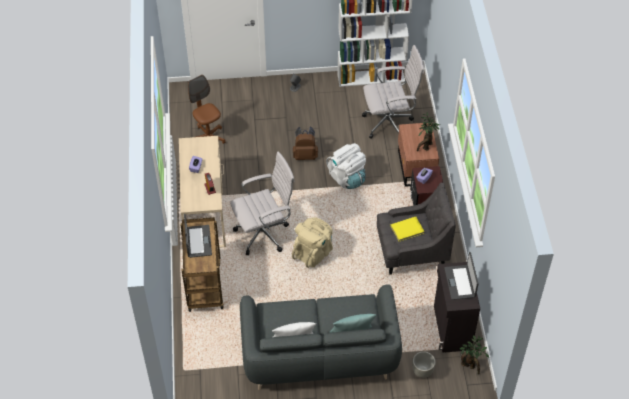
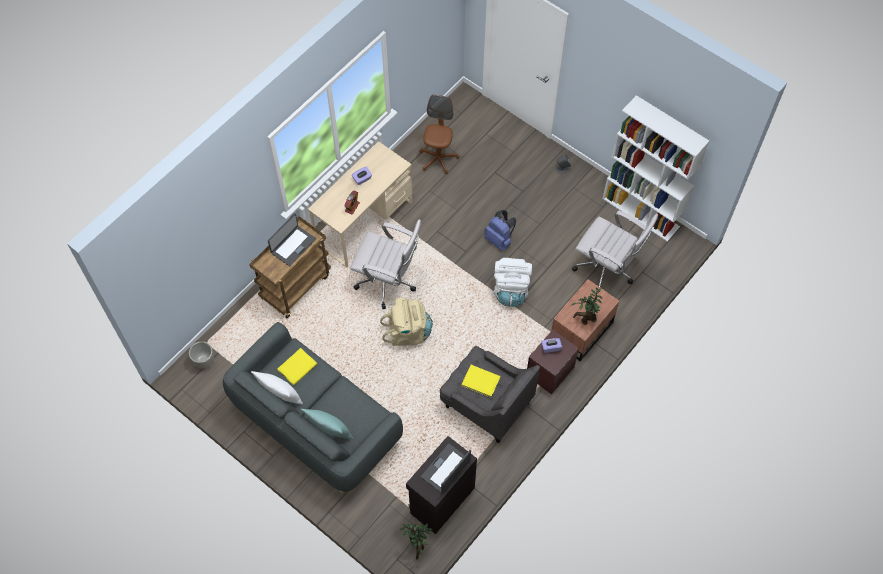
camera: 45 degrees right, 10 degrees up
(283, 316) = (297, 367): none -> yellow book
(305, 155) = (499, 239): brown backpack -> blue backpack
(422, 372) = (375, 513): grey planter -> grey planter (204, 361)

